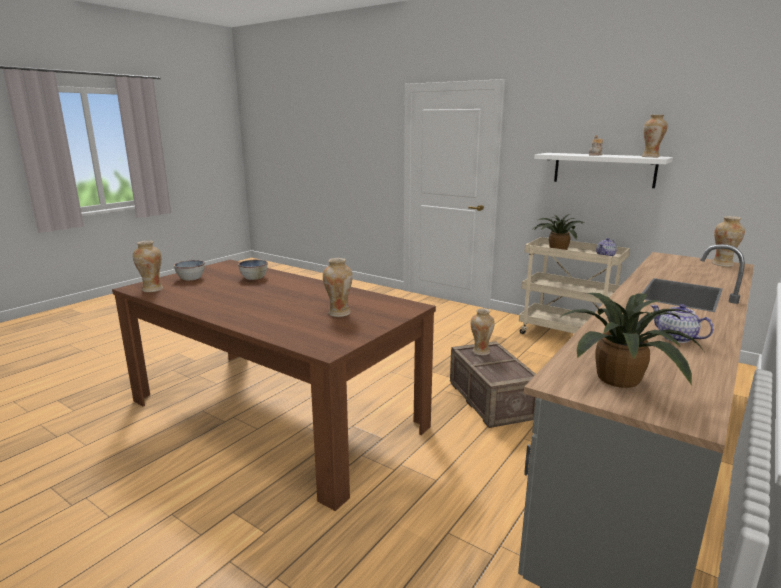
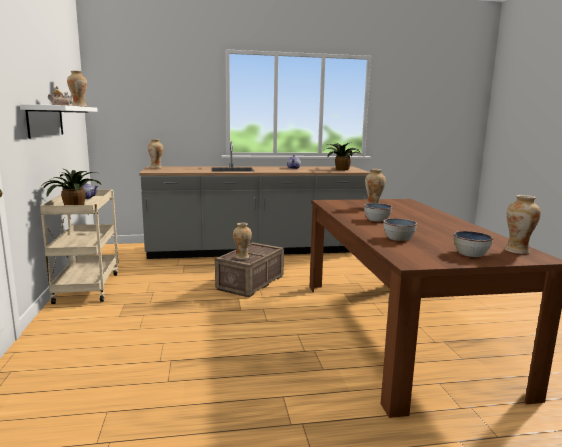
camera: 135 degrees left, 5 degrees down
(300, 292) = (377, 220): none -> bowl

